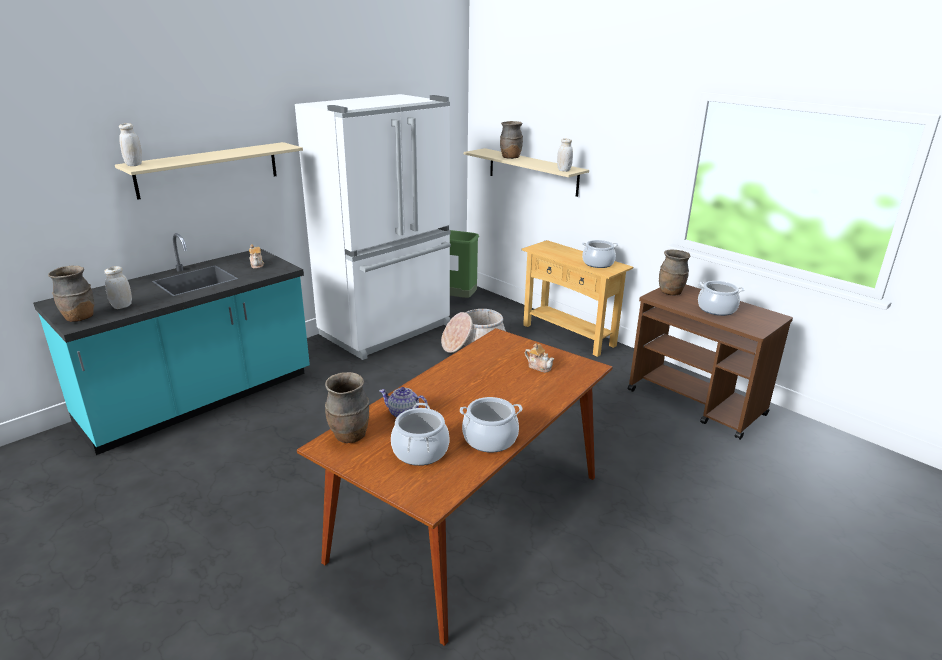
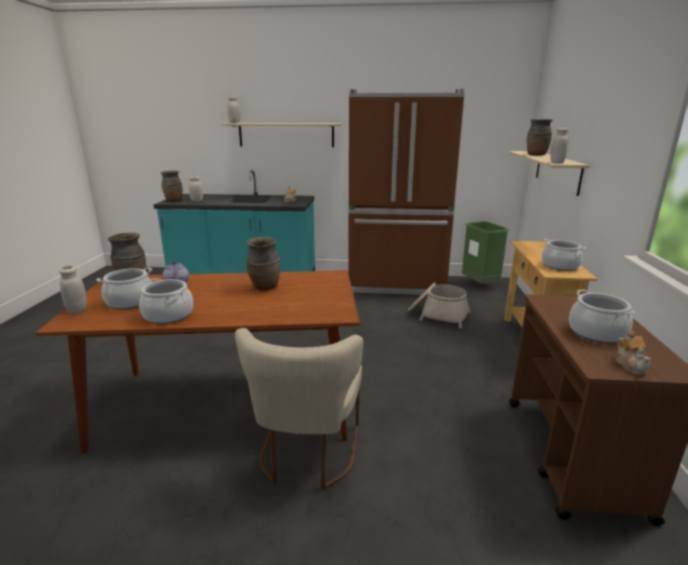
camera: 50 degrees right, 5 degrees down
(388, 330) = (396, 285): white fridge -> brown fridge
(401, 488) = (77, 310): none -> white jar
(539, 366) = (308, 298): teapot -> teapot (631, 365)
(593, 505) = (307, 456): none -> beige chair
(671, 293) = (573, 303): brown vase -> brown vase (265, 287)

